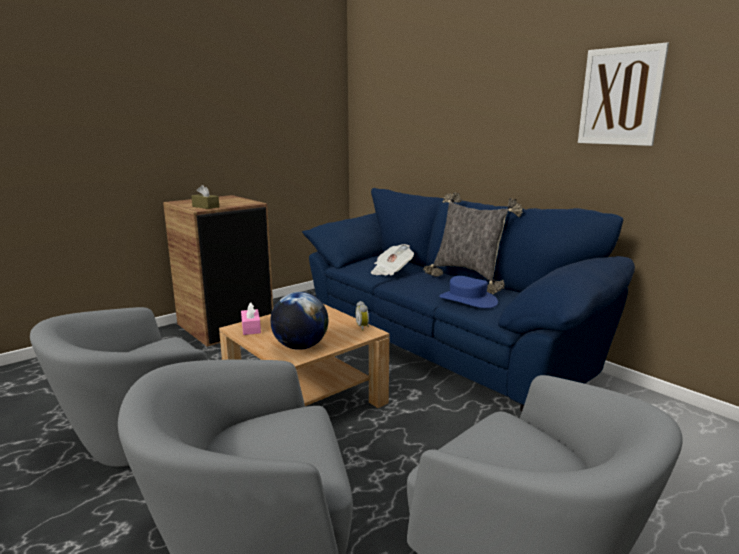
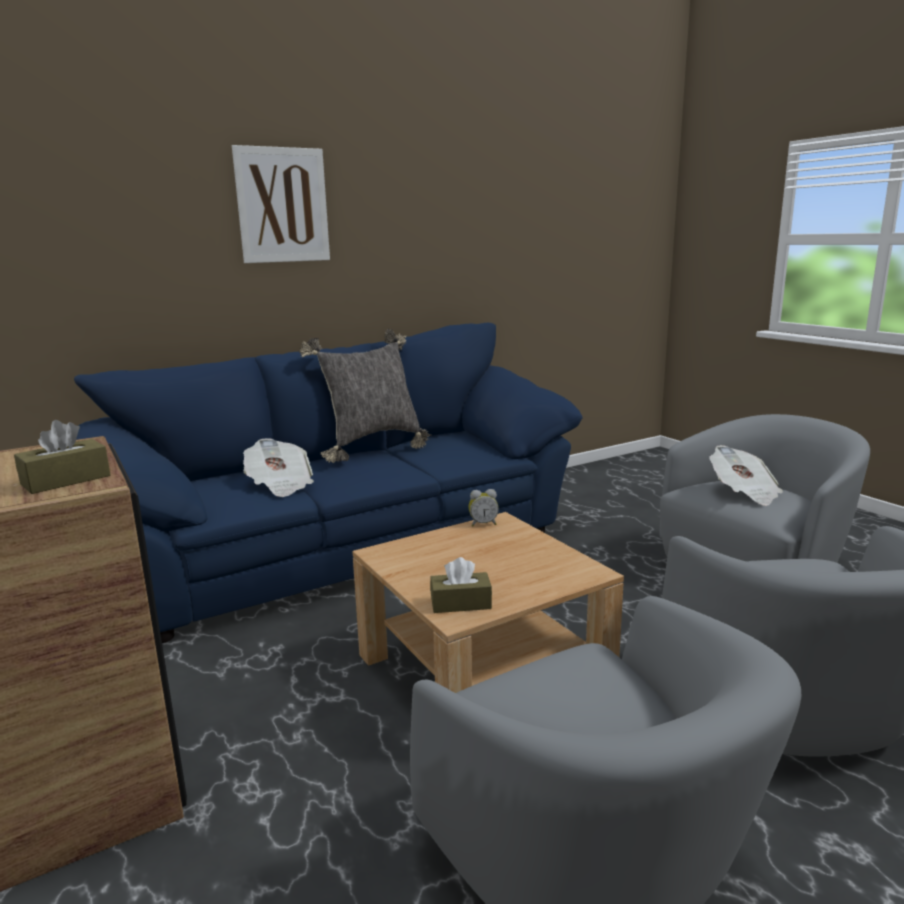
camera: 80 degrees left, 0 degrees up
(251, 328) = (461, 603): pink tissue box -> brown tissue box
(300, 347) = (546, 563): globe -> none
(467, 300) = (436, 459): blue hat -> none
(498, 445) = (744, 493): none -> newspaper
(620, 96) = (442, 205): picture -> picture (282, 205)

